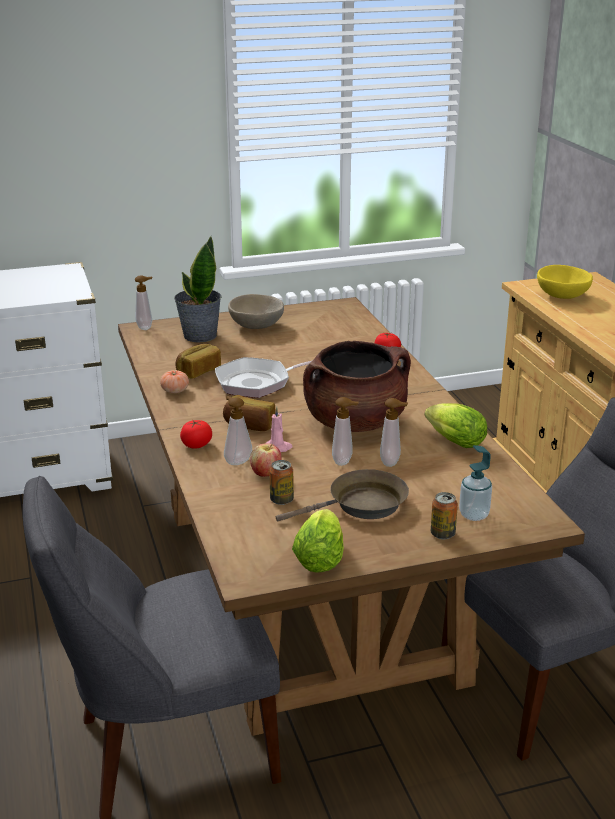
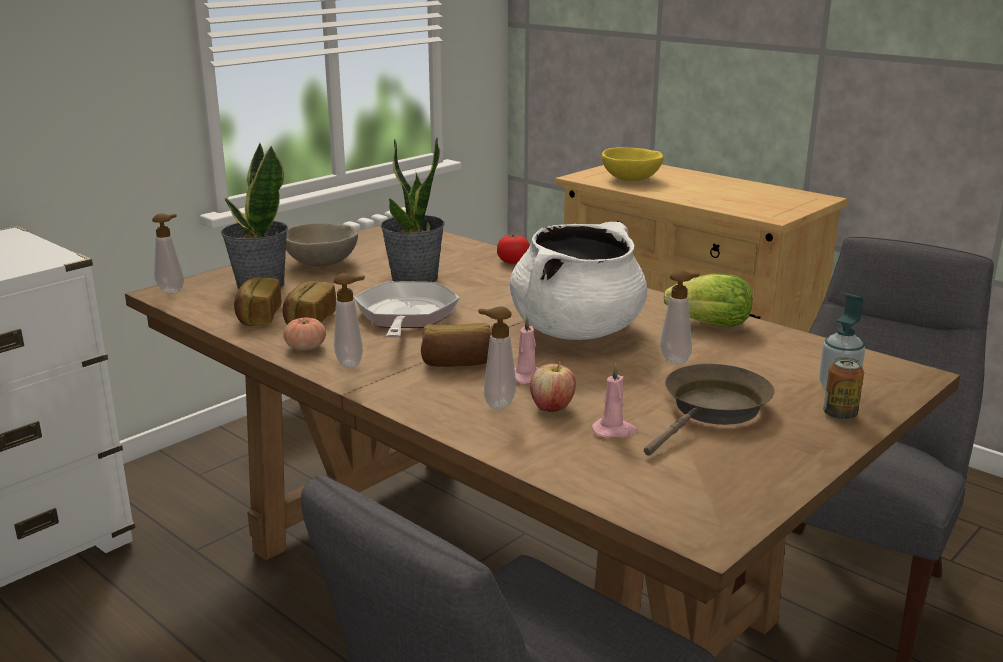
camera: 30 degrees left, 5 degrees down
(172, 360) = (258, 317): none -> bread
(196, 445) = (419, 399): tomato -> none
(259, 383) = (405, 316): frying pan -> frying pan turned 135 degrees clockwise
(281, 500) = (614, 431): can -> pink candle
(301, 353) = (414, 279): none -> potted plant
(320, 557) = (754, 480): lettuce -> none
(344, 461) = (624, 372): soap dispenser -> soap dispenser (352, 363)
(355, 422) = (577, 331): brown cooking pot -> white cooking pot

